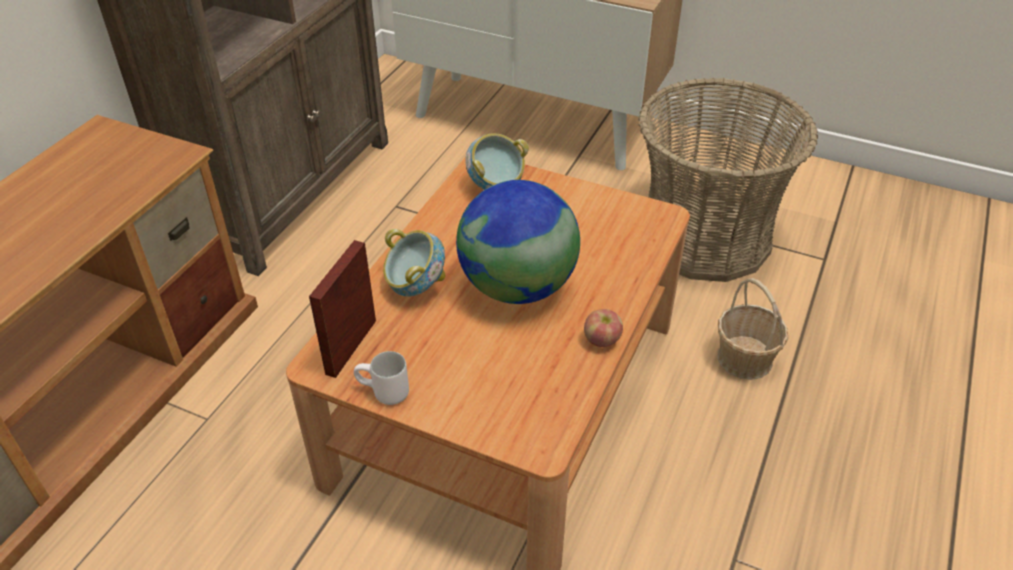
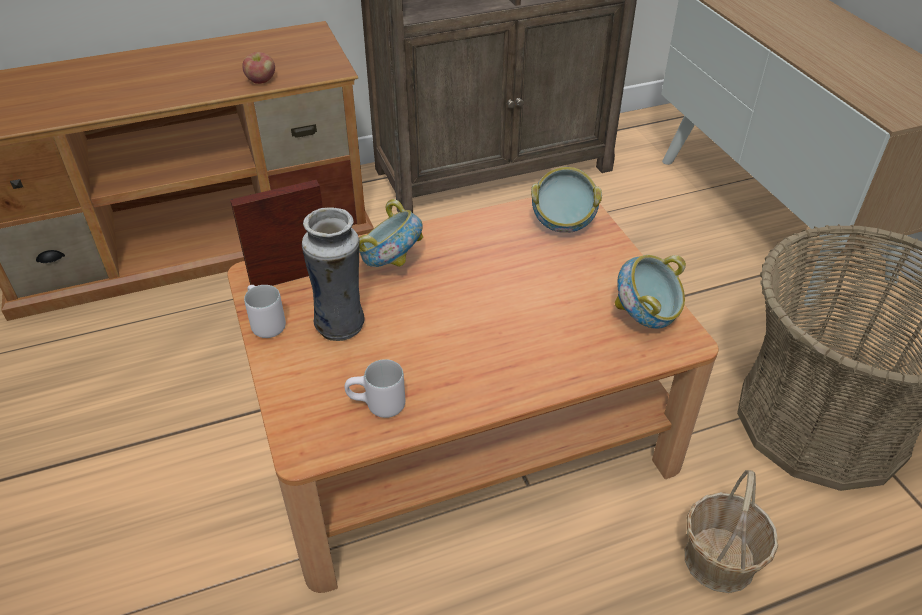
camera: 45 degrees right, 0 degrees up
(443, 353) = (341, 325): none -> vase
(517, 287) = (465, 314): globe -> none
(548, 386) = (377, 407): none -> white mug
(602, 340) = (471, 405): apple -> apple (261, 81)
(626, 216) = (645, 318): none -> bowl

